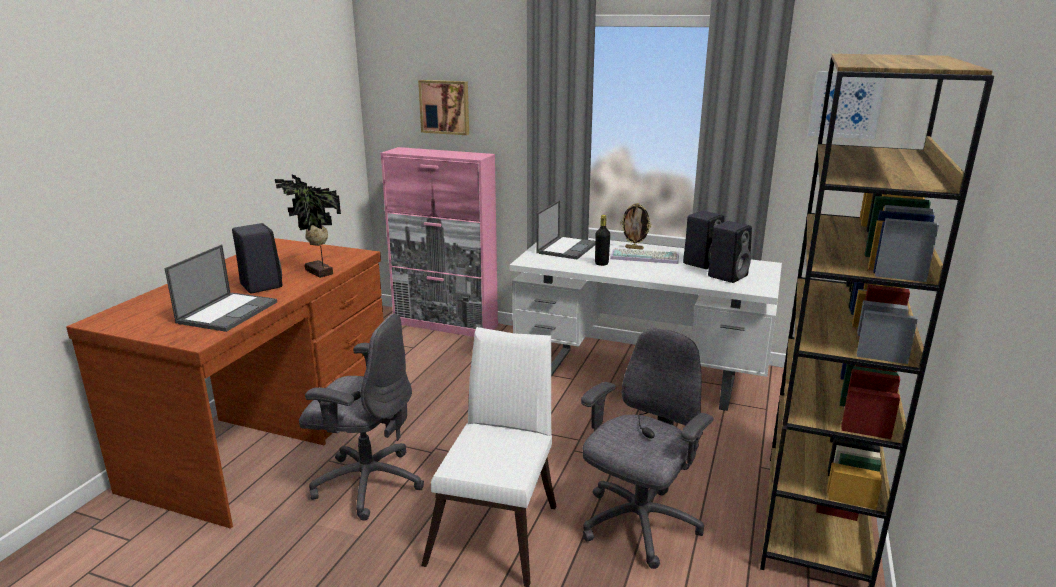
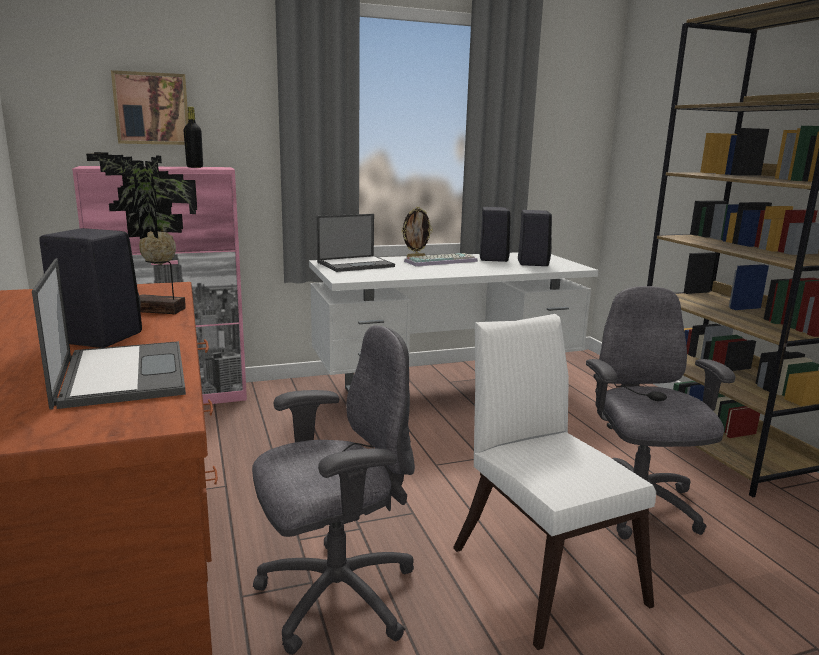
camera: 40 degrees left, 5 degrees down
(567, 248) = (356, 264): laptop -> laptop turned 75 degrees clockwise
(601, 263) = (417, 270): black bottle -> black bottle (195, 167)
(846, 105) = (572, 104): picture -> none

